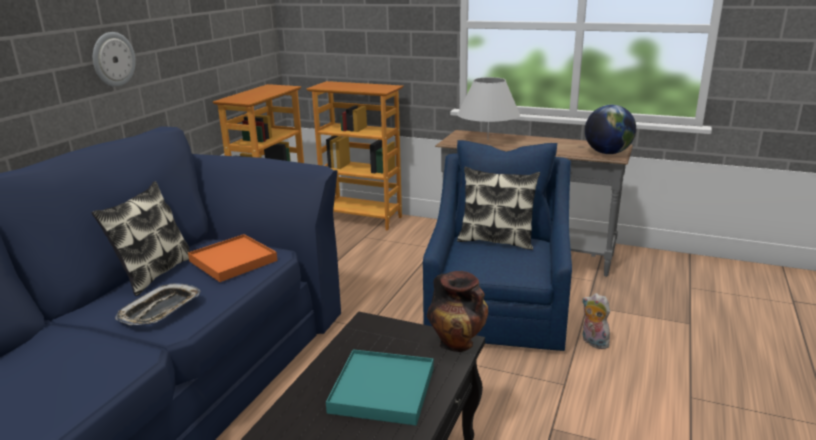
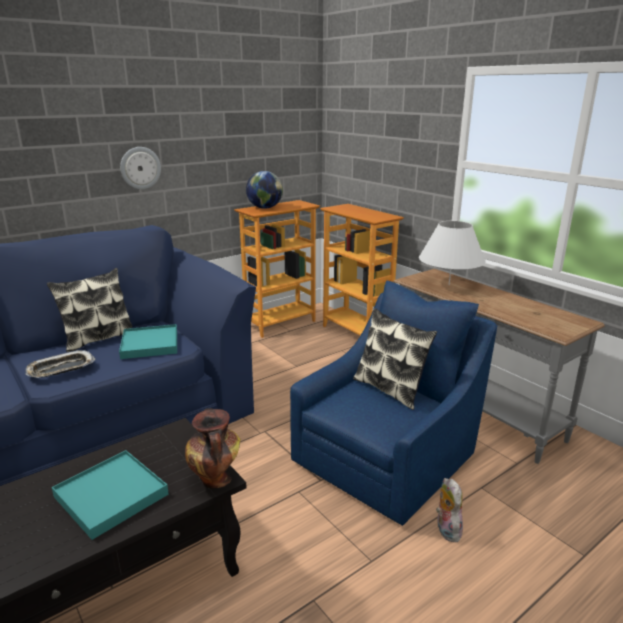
camera: 30 degrees right, 0 degrees up
(233, 261) = (150, 344): orange tray -> turquoise tray
(607, 153) = (556, 327): globe -> globe (265, 208)

